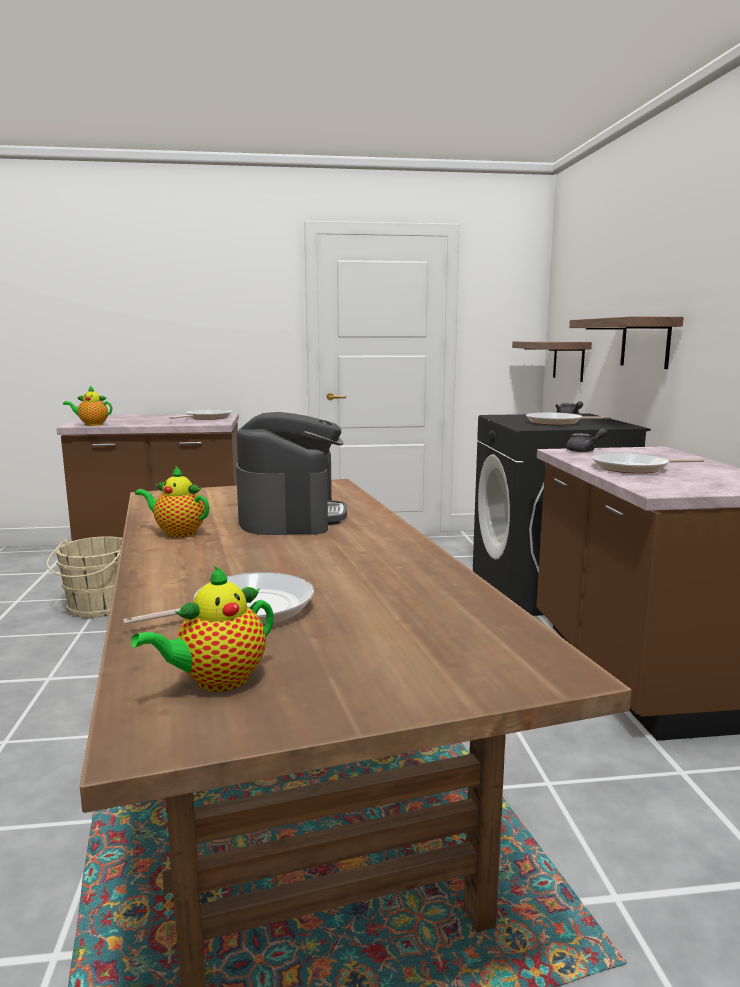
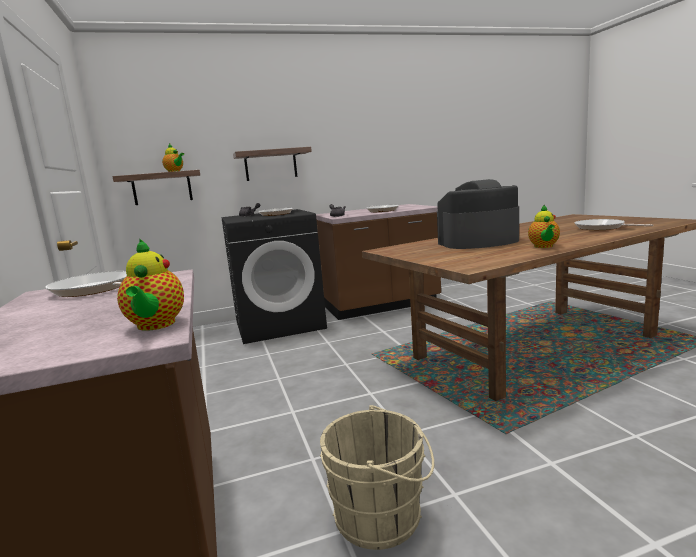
camera: 100 degrees left, 0 degrees up
(217, 681) = (648, 222): teapot -> teapot (175, 171)

